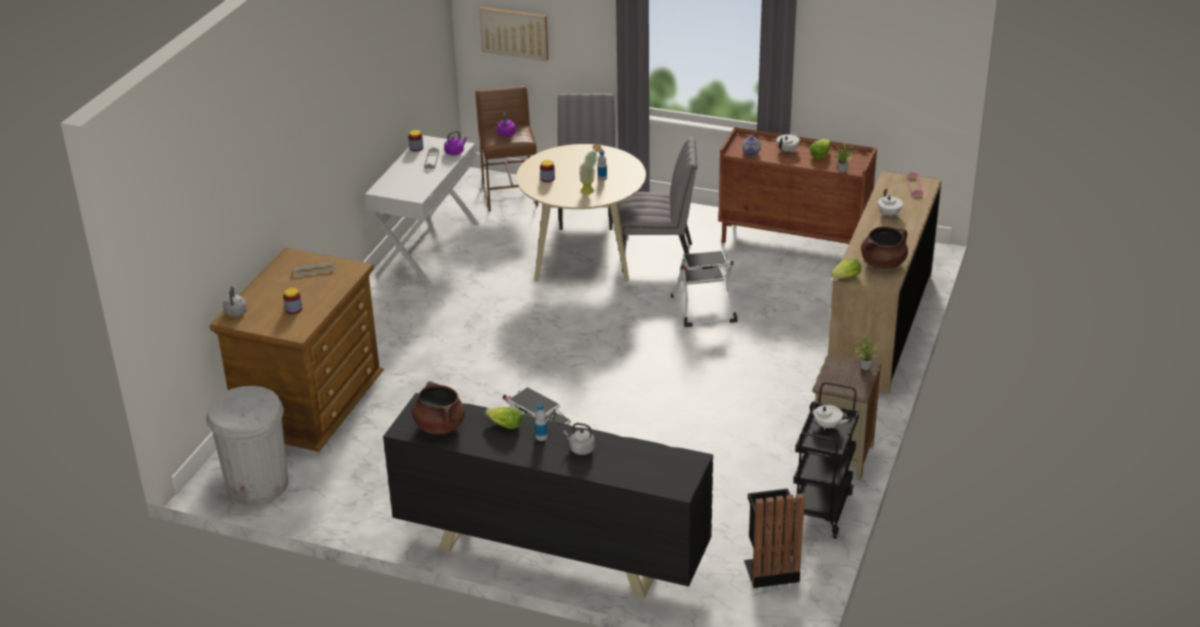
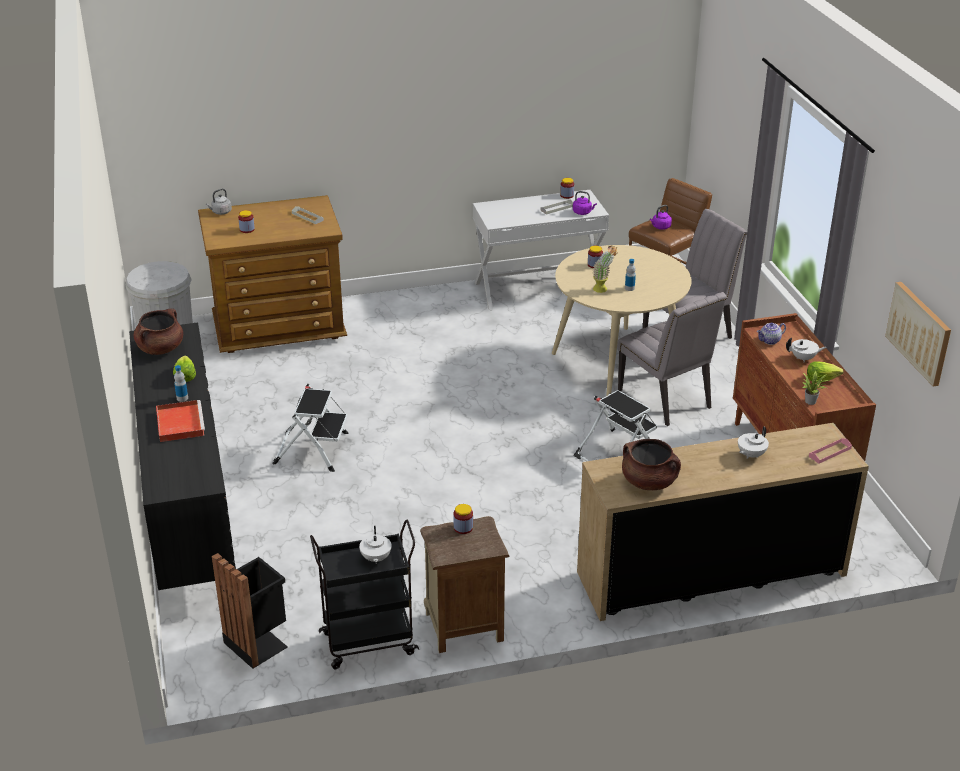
camera: 55 degrees right, 0 degrees up
(514, 32) = (716, 136): picture -> picture (919, 332)
(580, 449) = (179, 422): grey kettle -> red tray
(832, 371) = (463, 528): none -> jar
(846, 277) = (596, 468): lettuce -> none
(864, 367) = (489, 545): potted plant -> none

